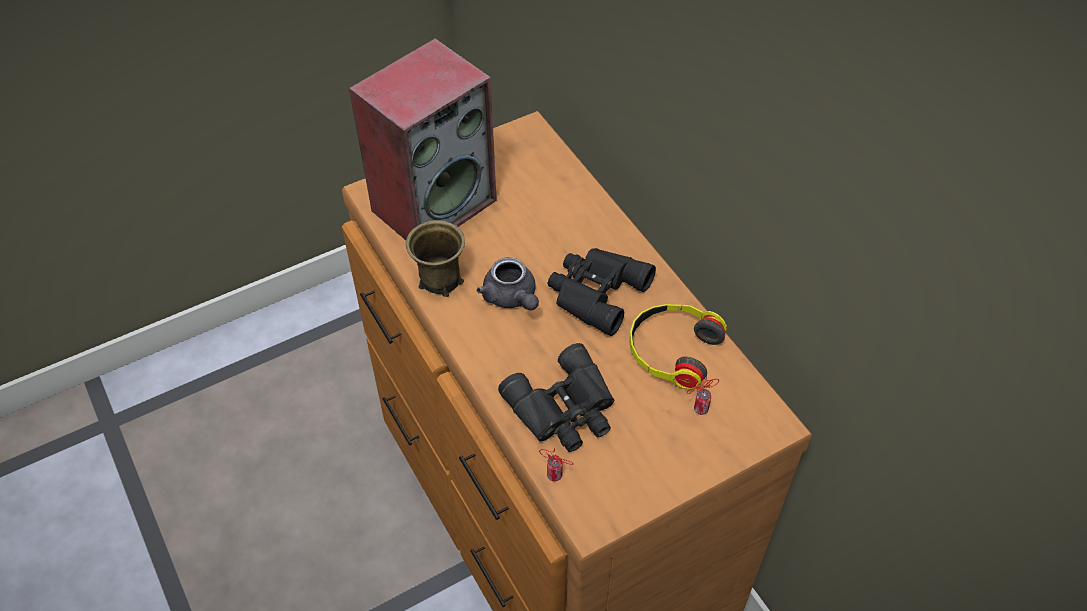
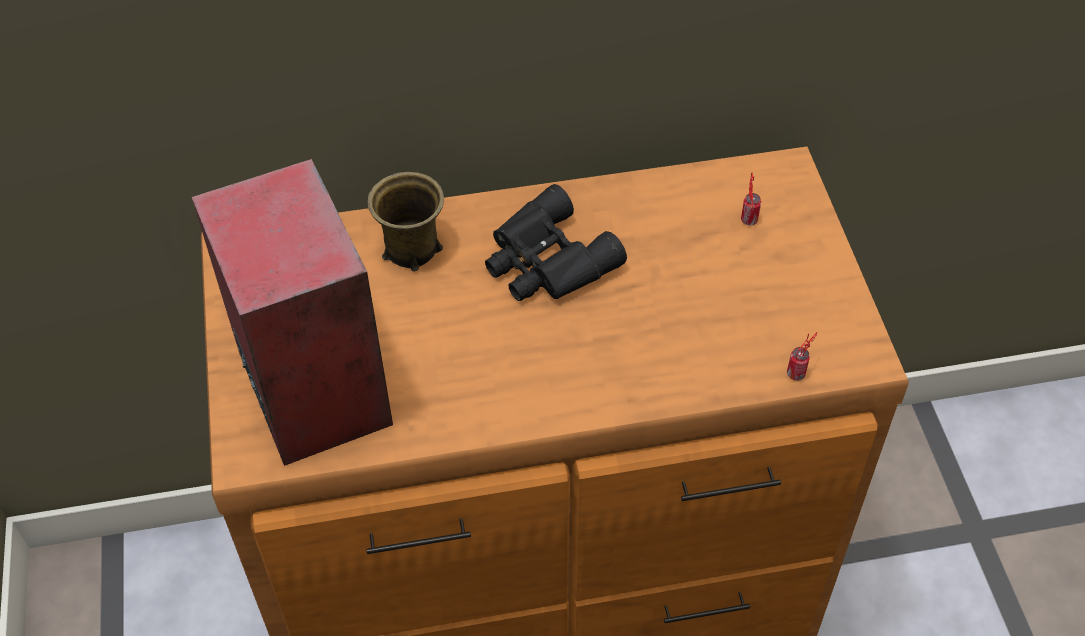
camera: 70 degrees left, 0 degrees up
(439, 279) = (451, 414): brown mug -> brown mug (411, 250)
(511, 298) = (518, 345): grey teapot -> none
(565, 409) = (708, 339): black binoculars -> none
(672, 350) = (660, 218): headphones -> none

